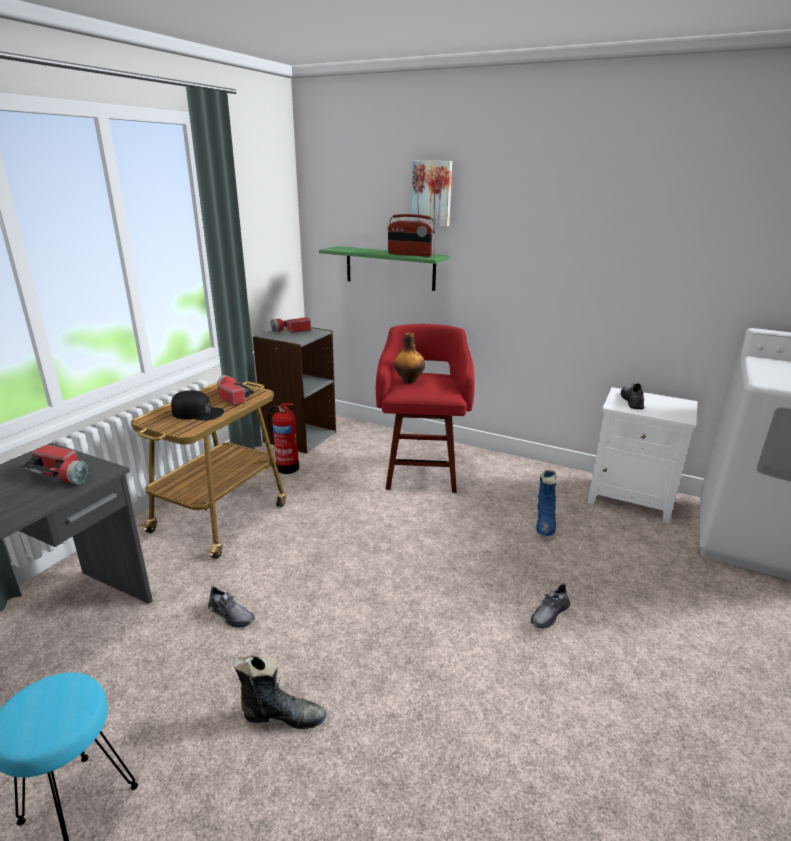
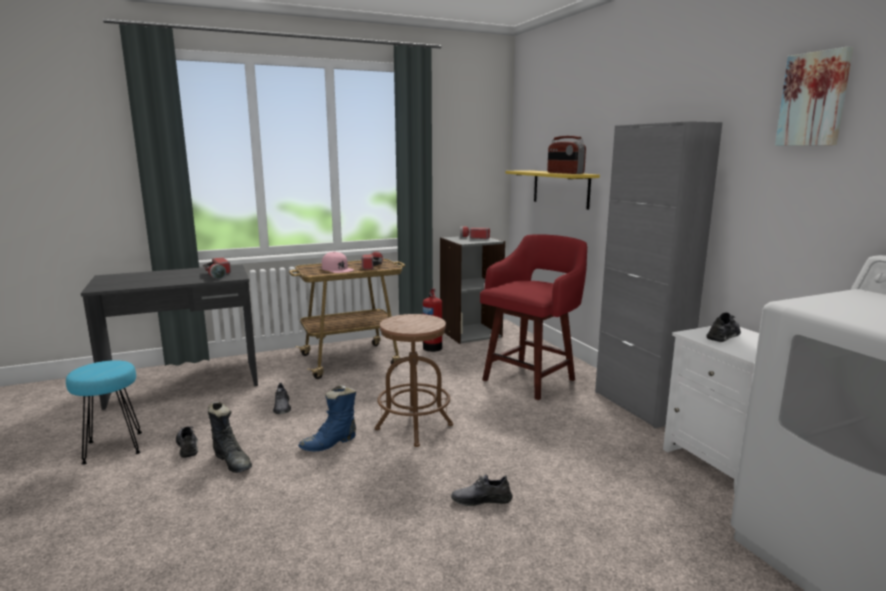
camera: 40 degrees right, 10 degrees down
(191, 732) = (187, 446): none -> grey shoe
(198, 412) = (337, 269): black cap -> pink cap
(390, 268) = (560, 188): green shelf -> yellow shelf
(401, 570) = (414, 427): none -> brown stool
(409, 380) = (520, 282): bottle -> none
(432, 193) = (590, 116): picture -> picture (814, 99)
(525, 468) = (638, 405): none -> grey cabinet
(545, 523) = (587, 446): blue boot -> blue boot (330, 443)

